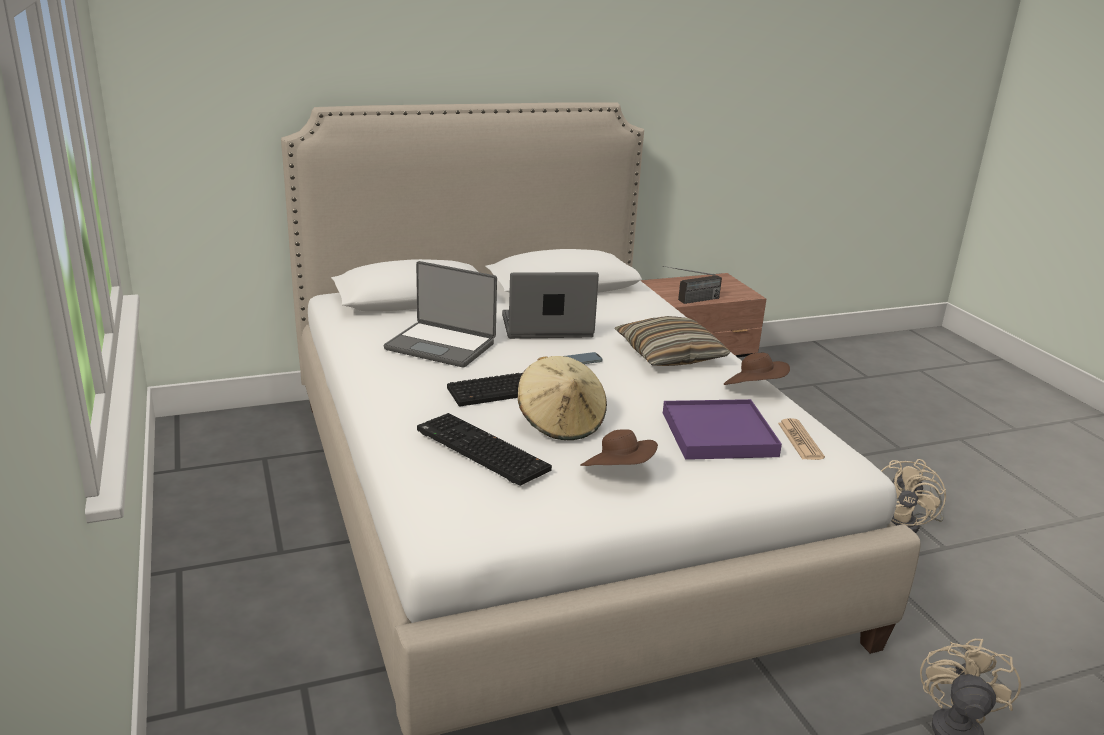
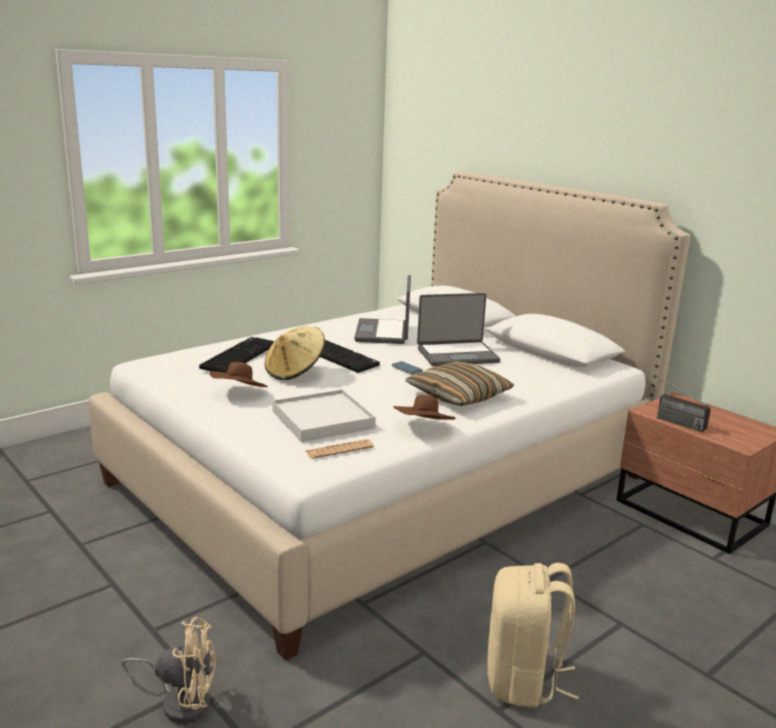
camera: 70 degrees right, 5 degrees down
(547, 327) = (457, 355): laptop -> laptop turned 105 degrees clockwise
(718, 434) = (322, 419): purple tray -> white tray
(907, 524) = (523, 680): beige fan -> beige backpack

